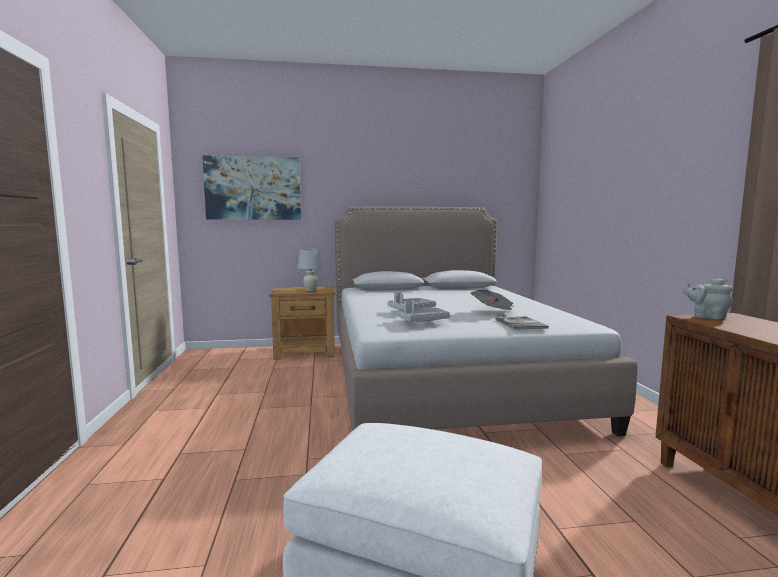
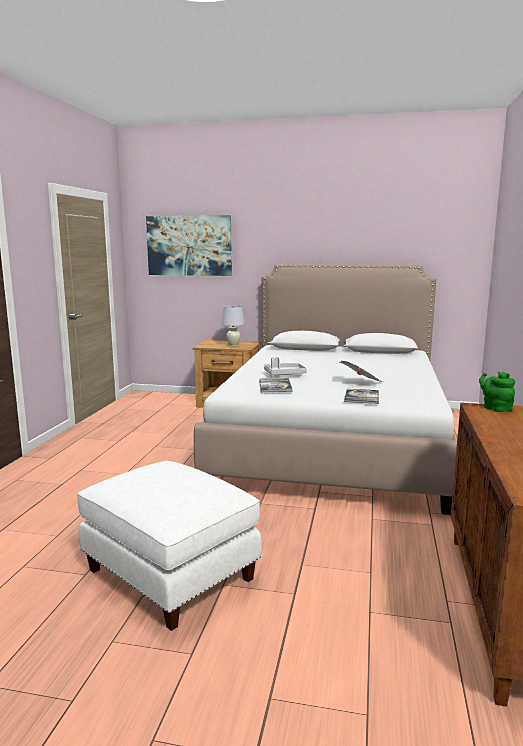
camera: 20 degrees right, 5 degrees up
(422, 321) = (275, 386): grey tray -> book
(707, 316) = (495, 408): grey teapot -> green teapot

